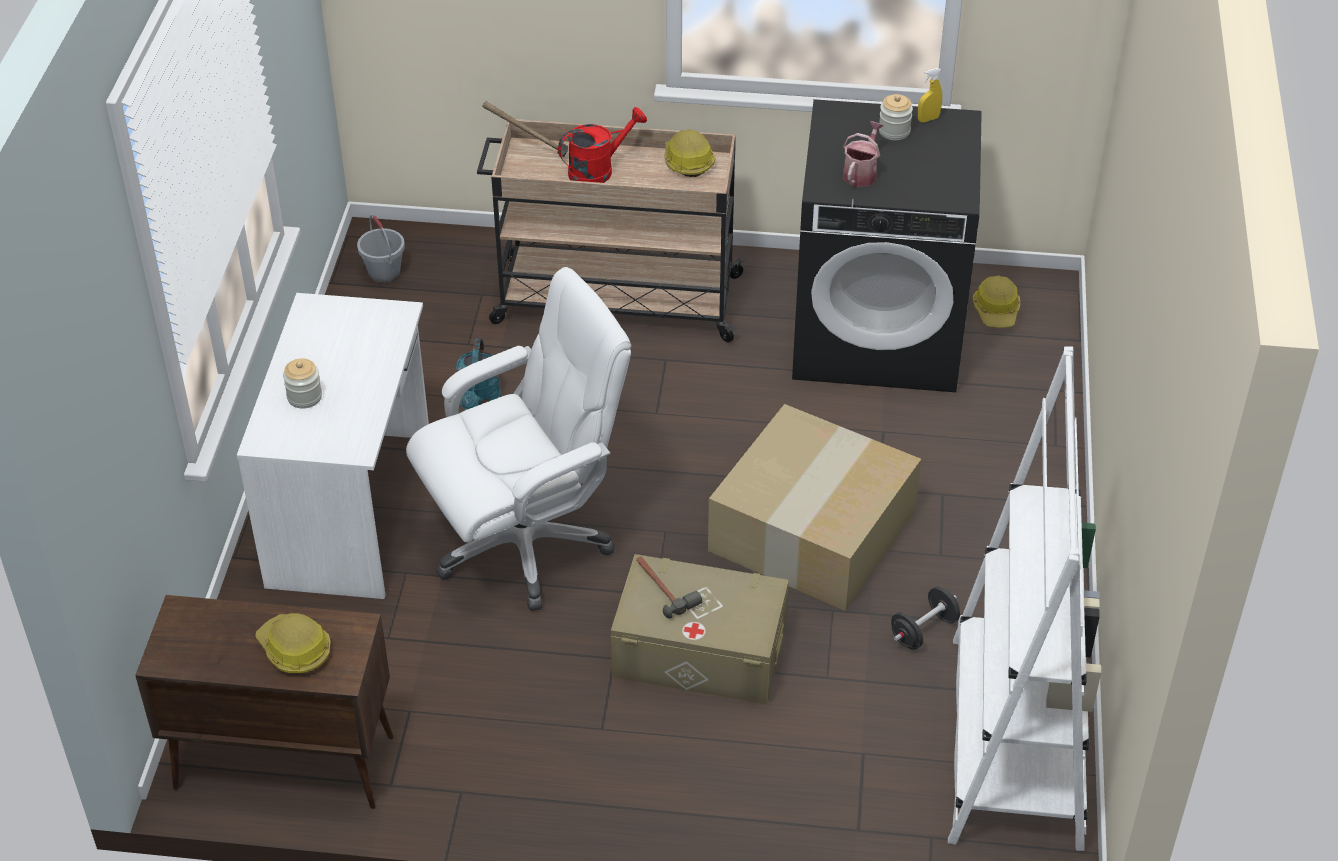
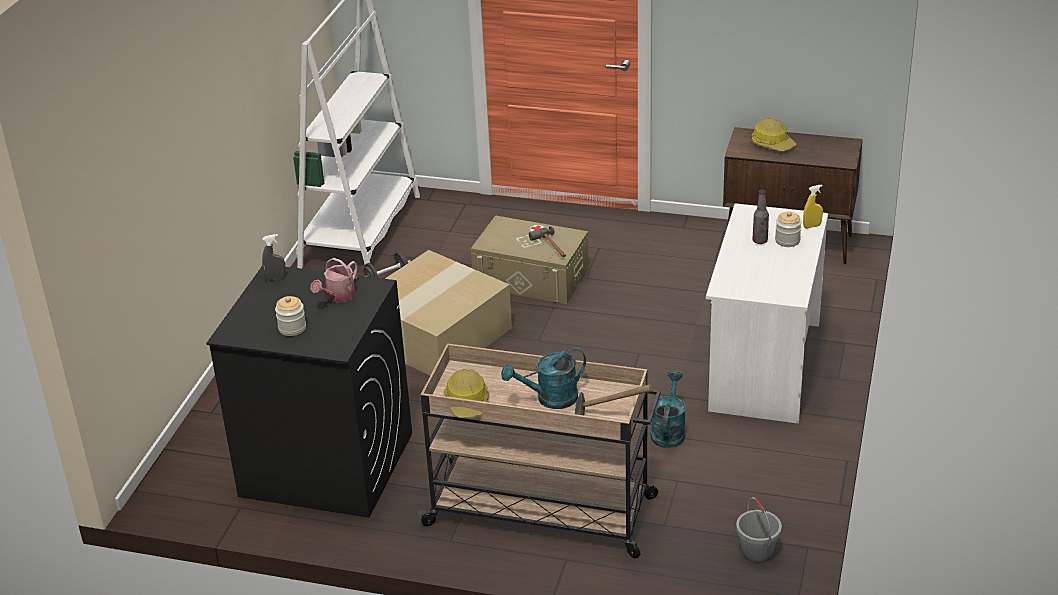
camera: 170 degrees left, 10 degrees down
(343, 394) = (760, 241): none -> bottle
(525, 543) = (638, 339): white office chair -> none
(598, 170) = (550, 399): red watering can -> turquoise watering can
(928, 119) = (257, 337): yellow spray bottle -> yellow spray bottle (812, 226)
(951, 192) = (275, 278): none -> grey spray bottle
(996, 311) = (216, 477): hard hat -> none

